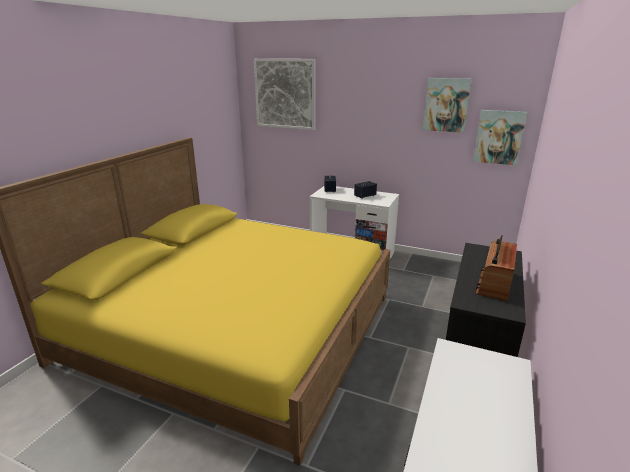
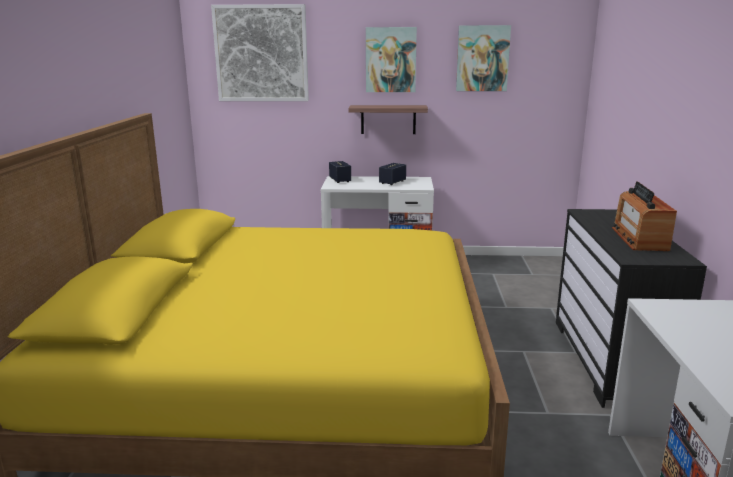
camera: 20 degrees left, 5 degrees down
(370, 147) = (388, 119): none -> shelf
(499, 137) = (546, 94): picture -> picture (390, 60)

